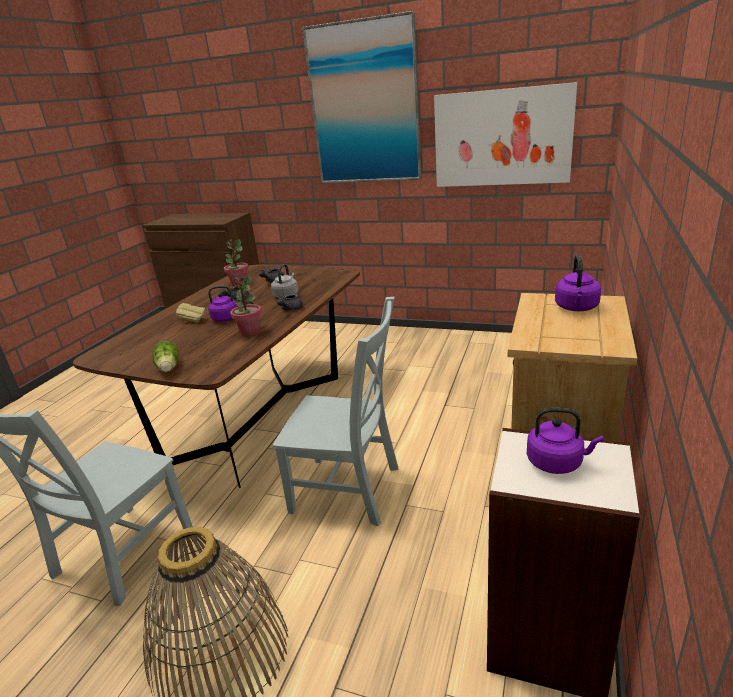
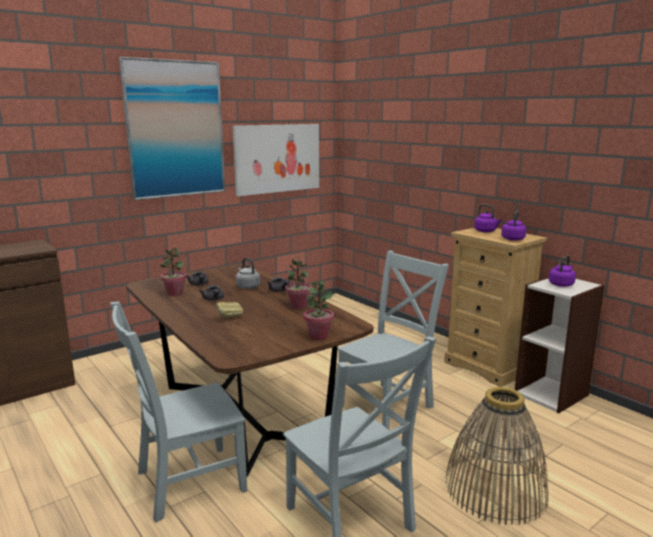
camera: 60 degrees left, 10 degrees down
(144, 445) = (185, 482): none -> grey chair
(168, 368) = (318, 336): lettuce -> potted plant
(227, 318) = (252, 308): purple kettle -> purple kettle (513, 239)

